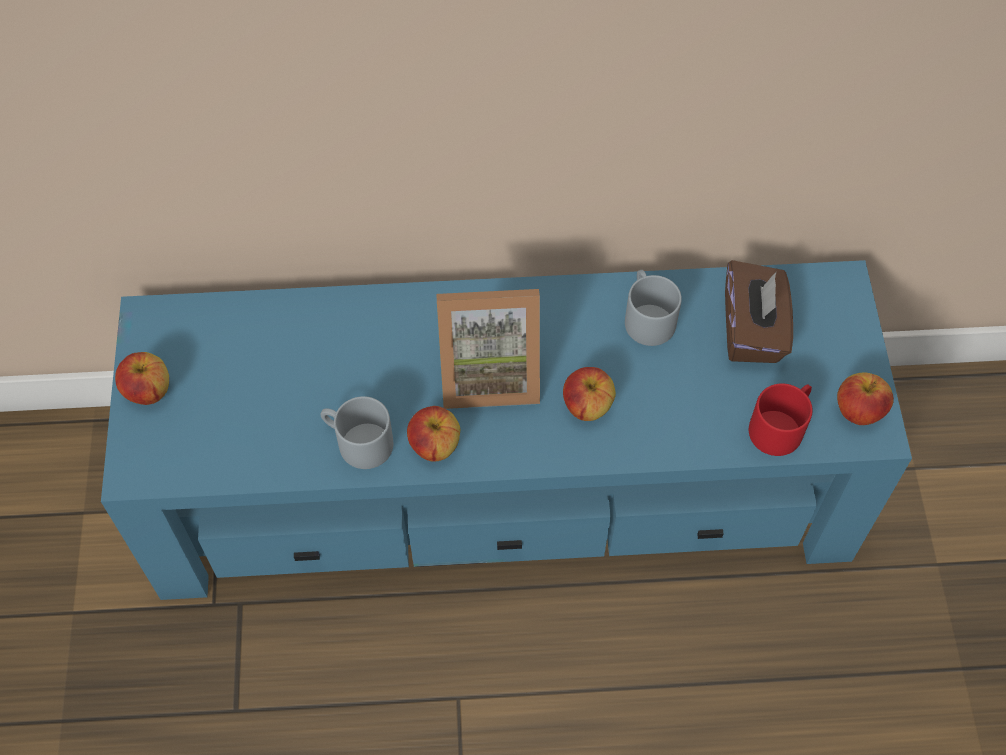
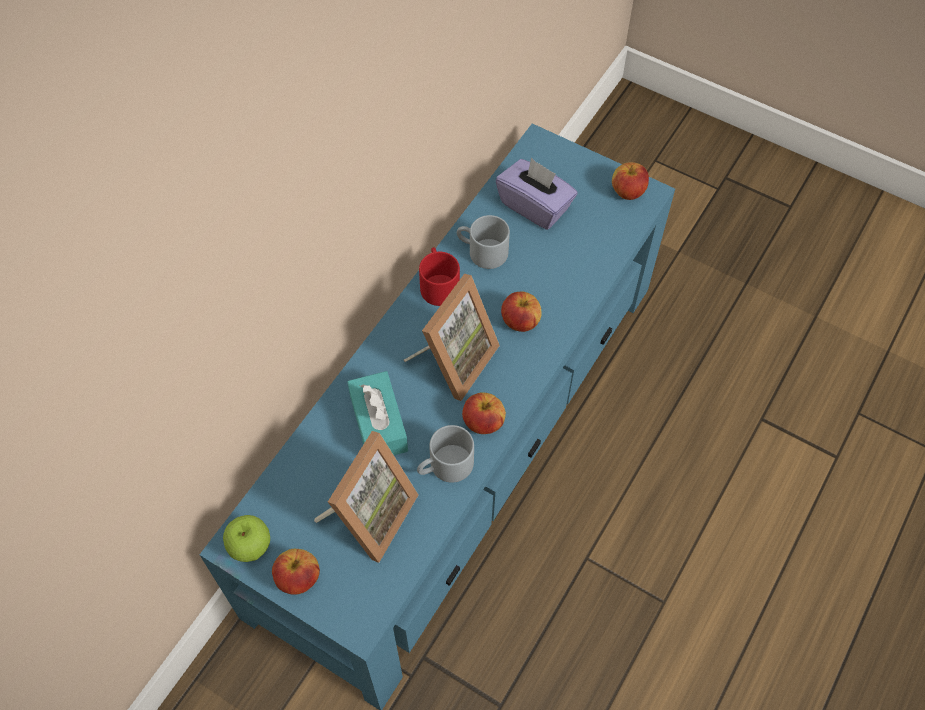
camera: 55 degrees left, 0 degrees up
(155, 331) = (250, 546): none -> apple
(256, 408) = (369, 514): none -> picture frame
(363, 352) = (378, 423): none -> turquoise tissue box
(752, 330) = (535, 206): brown tissue box -> purple tissue box
(780, 425) = (608, 234): red mug -> red mug (437, 283)

